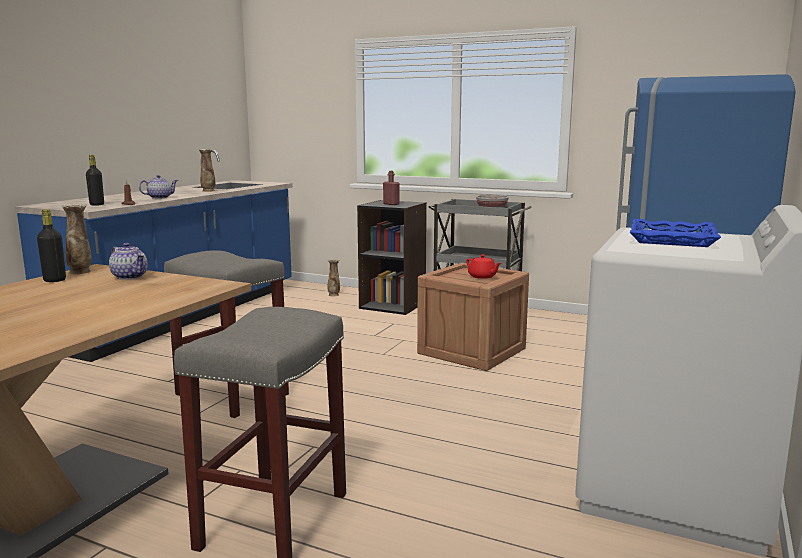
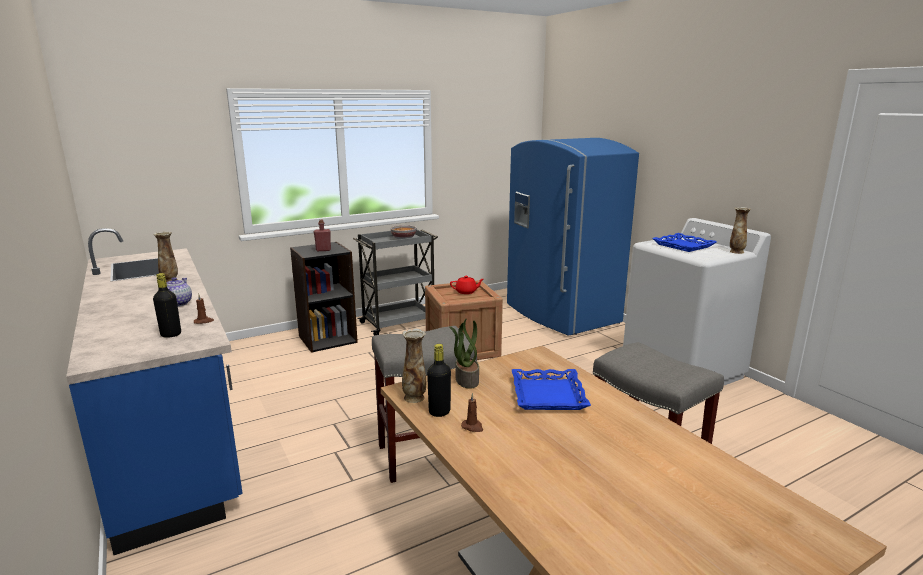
camera: 55 degrees left, 5 degrees up
(28, 290) = (472, 427): none -> brown candle
(115, 299) = (549, 395): none -> blue tray
(130, 276) = (466, 380): teapot -> potted plant
(334, 295) = (255, 350): vase -> vase (736, 252)

